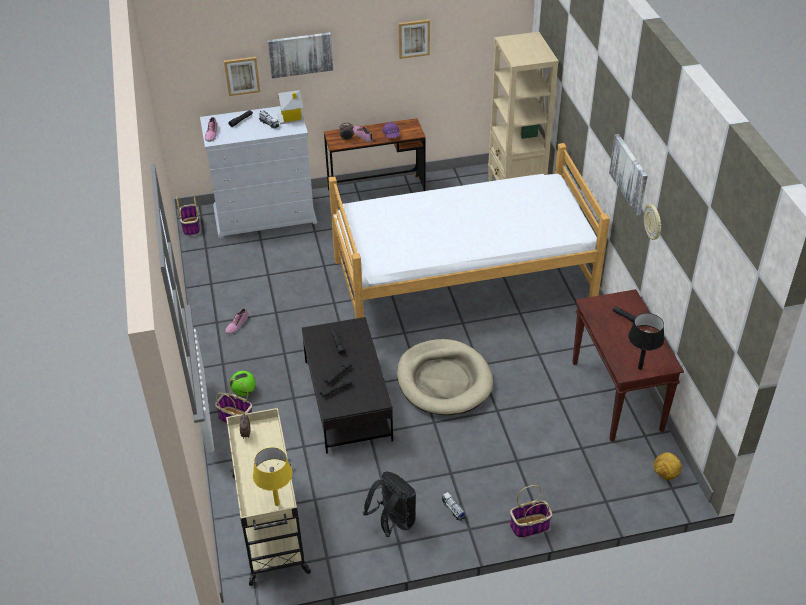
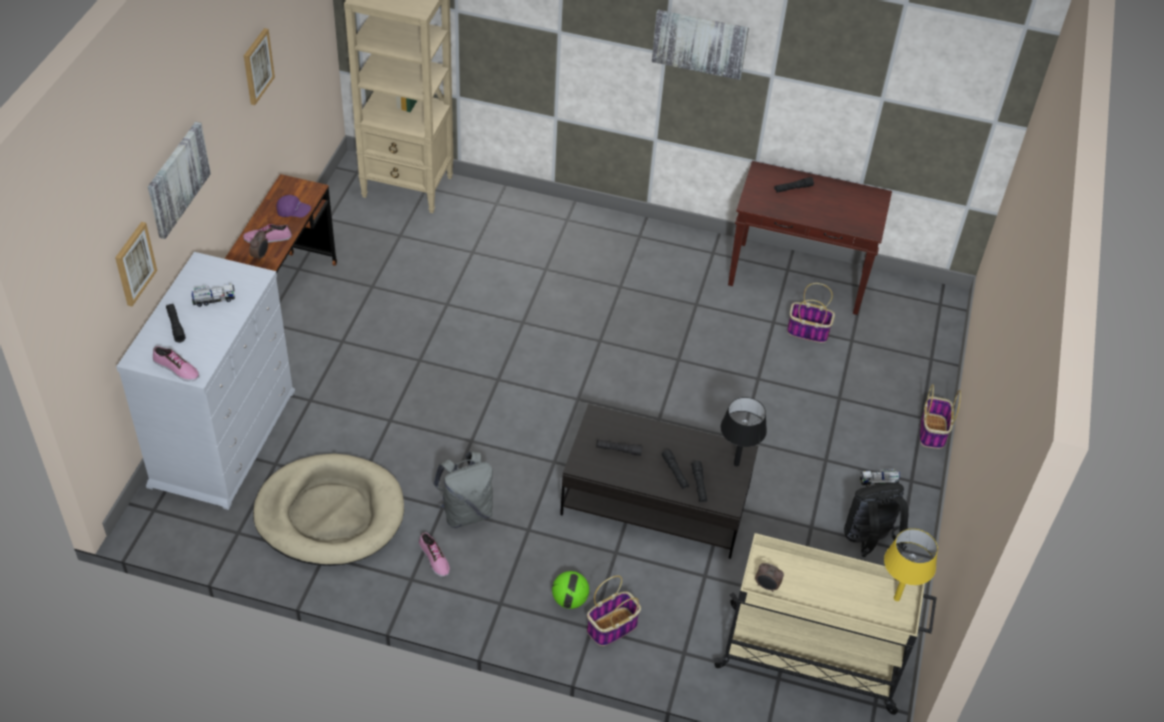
camera: 65 degrees left, 5 degrees up
(191, 226) = (170, 532): basket -> basket (807, 331)
(279, 323) = (466, 512): none -> grey backpack
(291, 117) = (222, 273): toy house -> none
(444, 380) = (682, 401): beige dog bed -> beige dog bed (330, 514)
(463, 281) = (528, 306): bed -> none
(640, 368) = (869, 217): black table lamp -> black table lamp (736, 464)
(653, 222) = (777, 72): wall clock -> none
(665, 475) = (921, 300): football -> none

